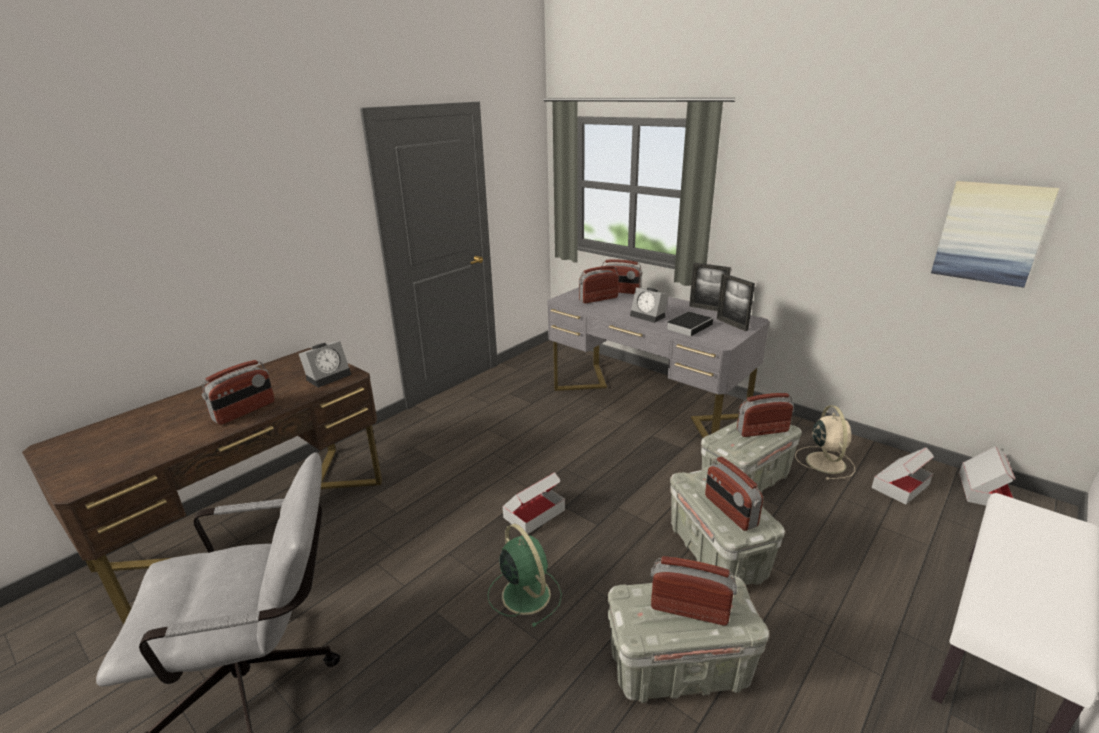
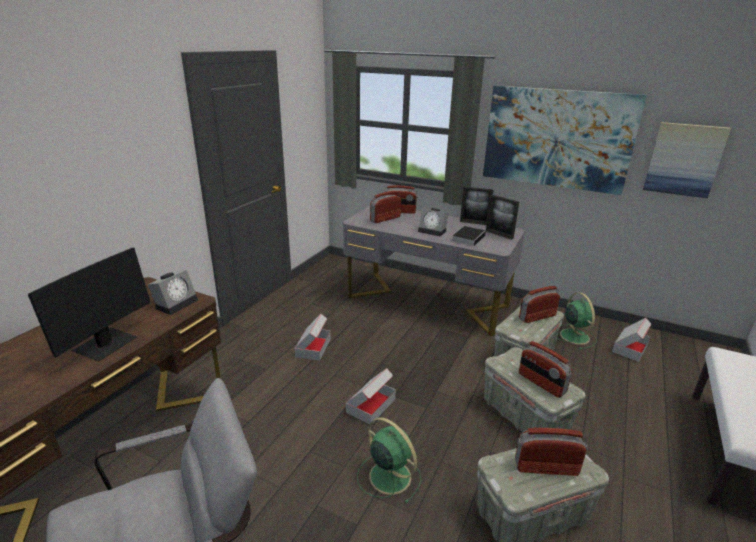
camera: 15 degrees left, 0 degrees up
(244, 411) = (106, 345): radio -> monitor
(816, 203) = (557, 139): none -> picture
(825, 461) = (573, 335): beige fan -> green fan
(982, 490) = (681, 345): cardboard box -> cardboard box (313, 347)

